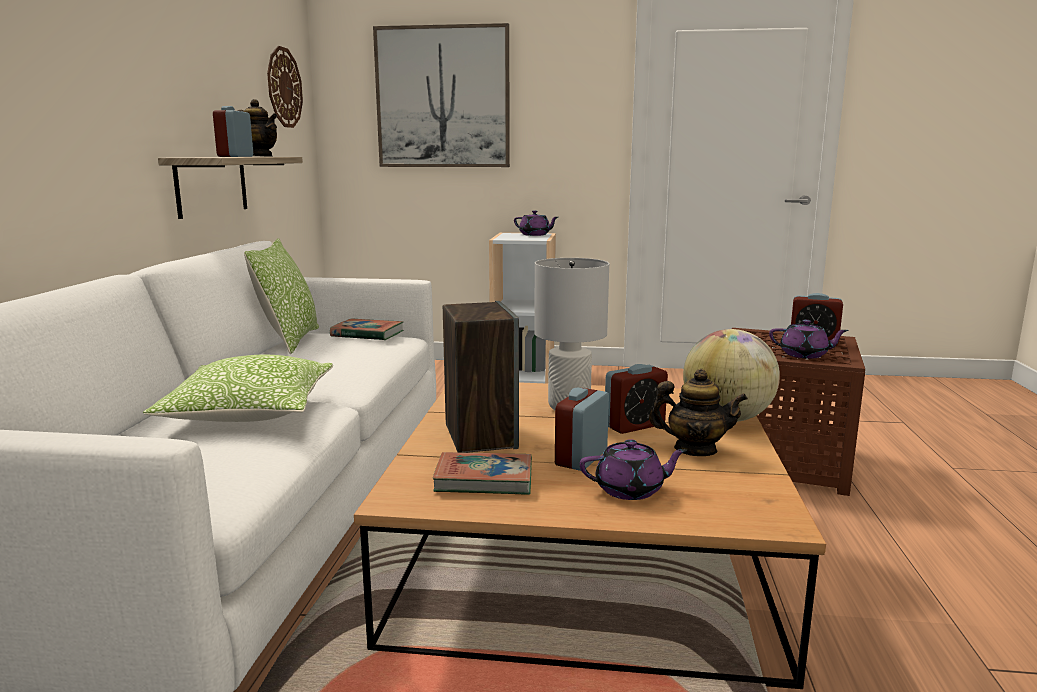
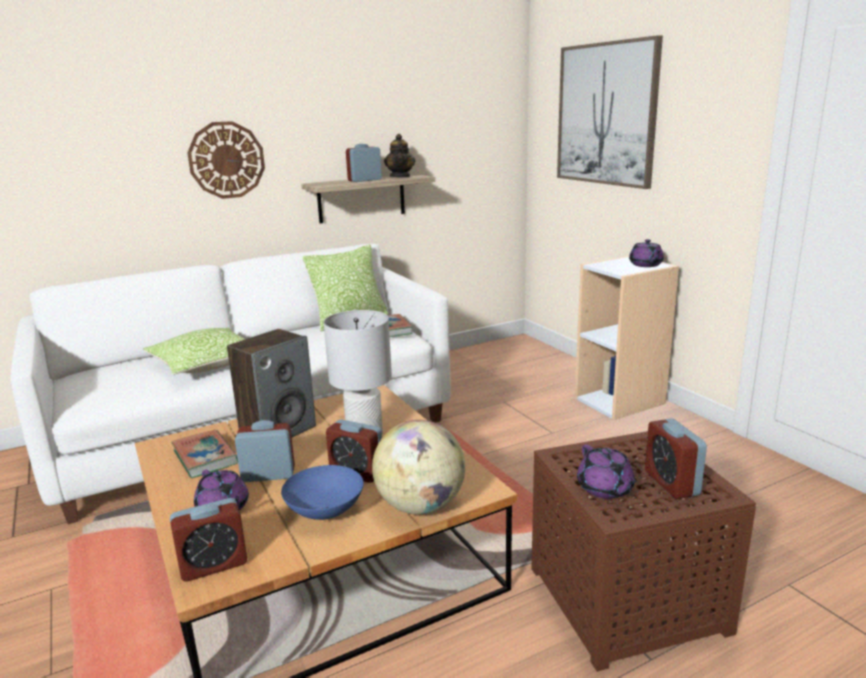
camera: 55 degrees right, 5 degrees up
(284, 87) = (475, 112): wall clock -> wall clock (226, 160)
(695, 450) = (326, 511): teapot -> blue bowl
(748, 512) = (213, 565): none -> alarm clock

